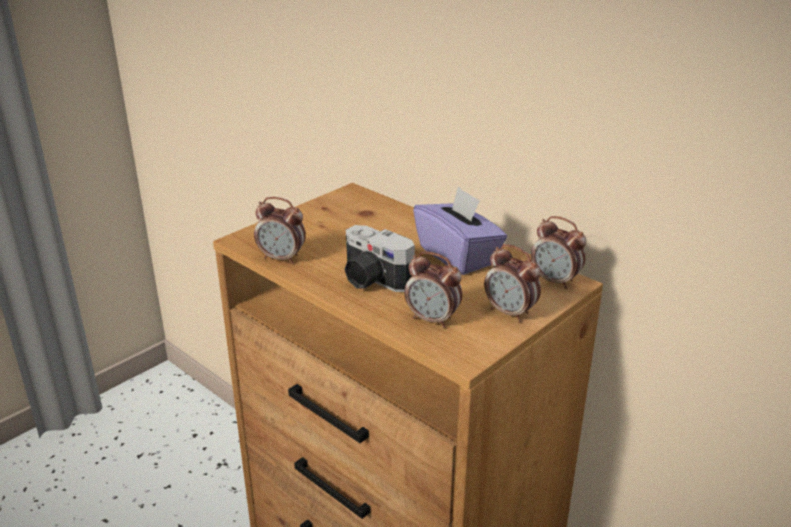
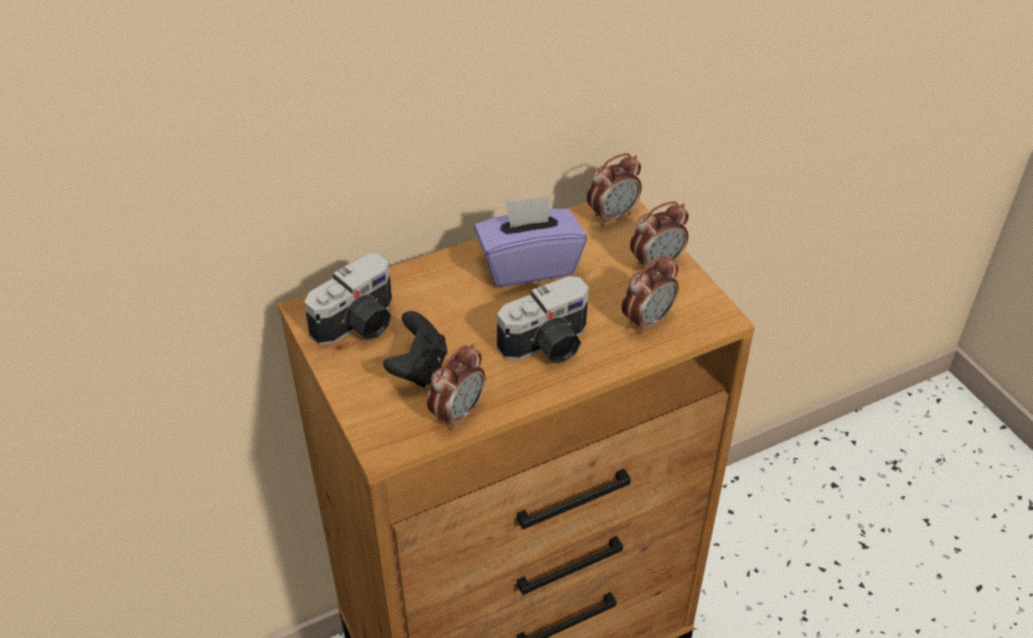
camera: 70 degrees left, 15 degrees up
(318, 237) = (419, 368): none -> black game controller
(348, 209) = (359, 325): none -> camera

